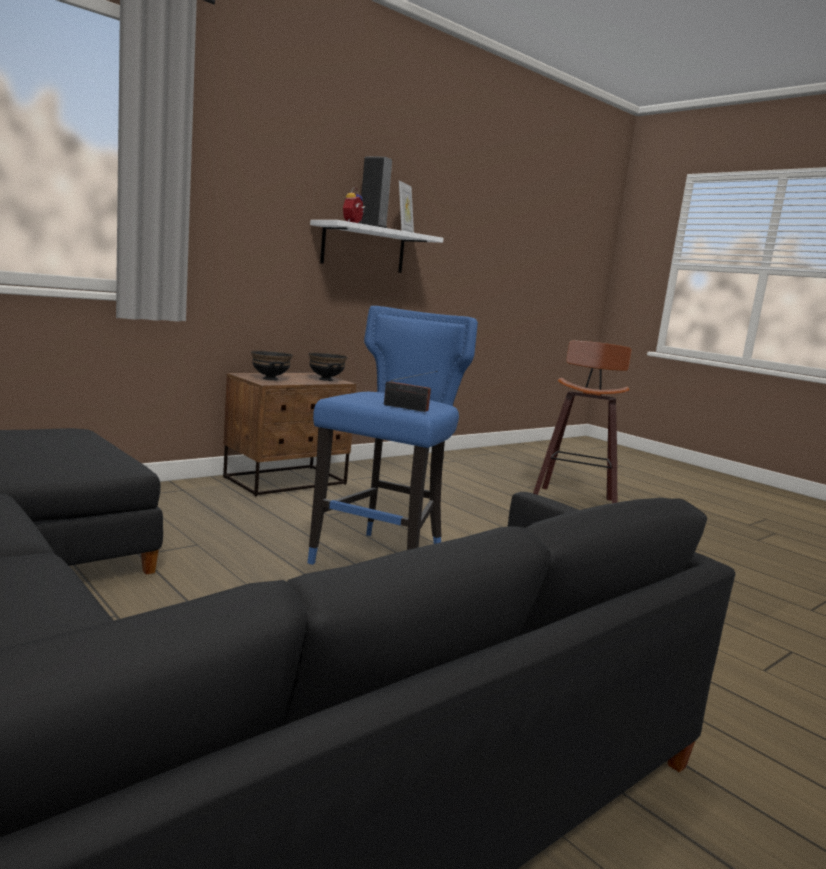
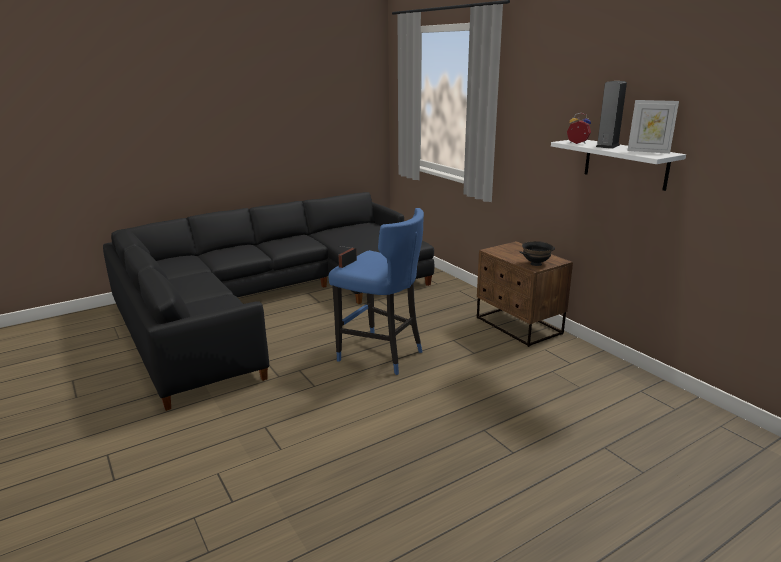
camera: 100 degrees right, 10 degrees up
(269, 379) = (508, 250): black bowl -> none
(574, 501) = (571, 474): stool -> none

